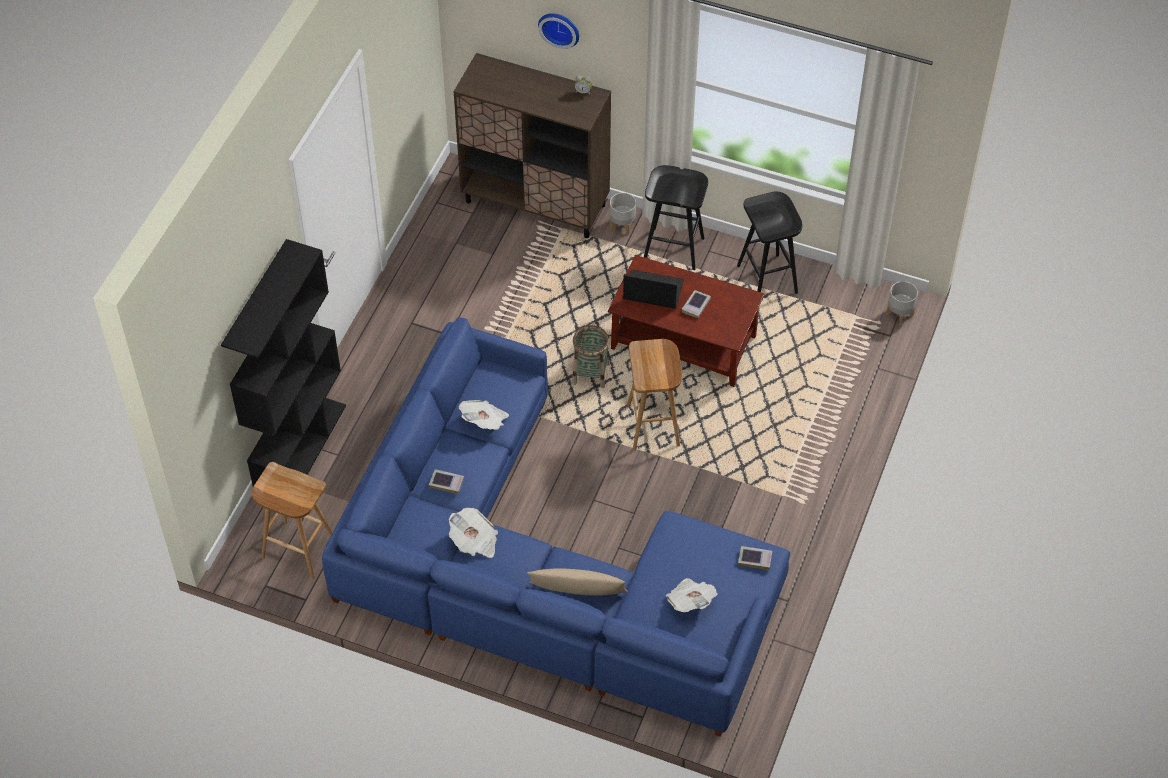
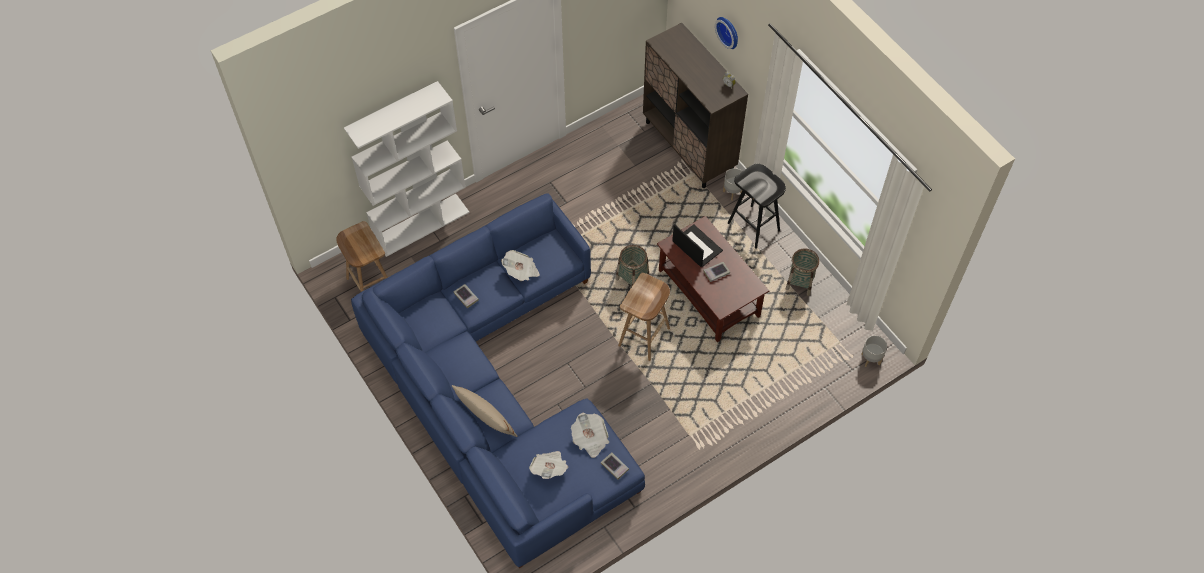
camera: 35 degrees right, 5 degrees up
(300, 449) = (421, 224): black bookcase -> white bookcase
(474, 541) = (452, 345): newspaper -> newspaper (590, 439)
(768, 279) = (800, 283): black stool -> basket

